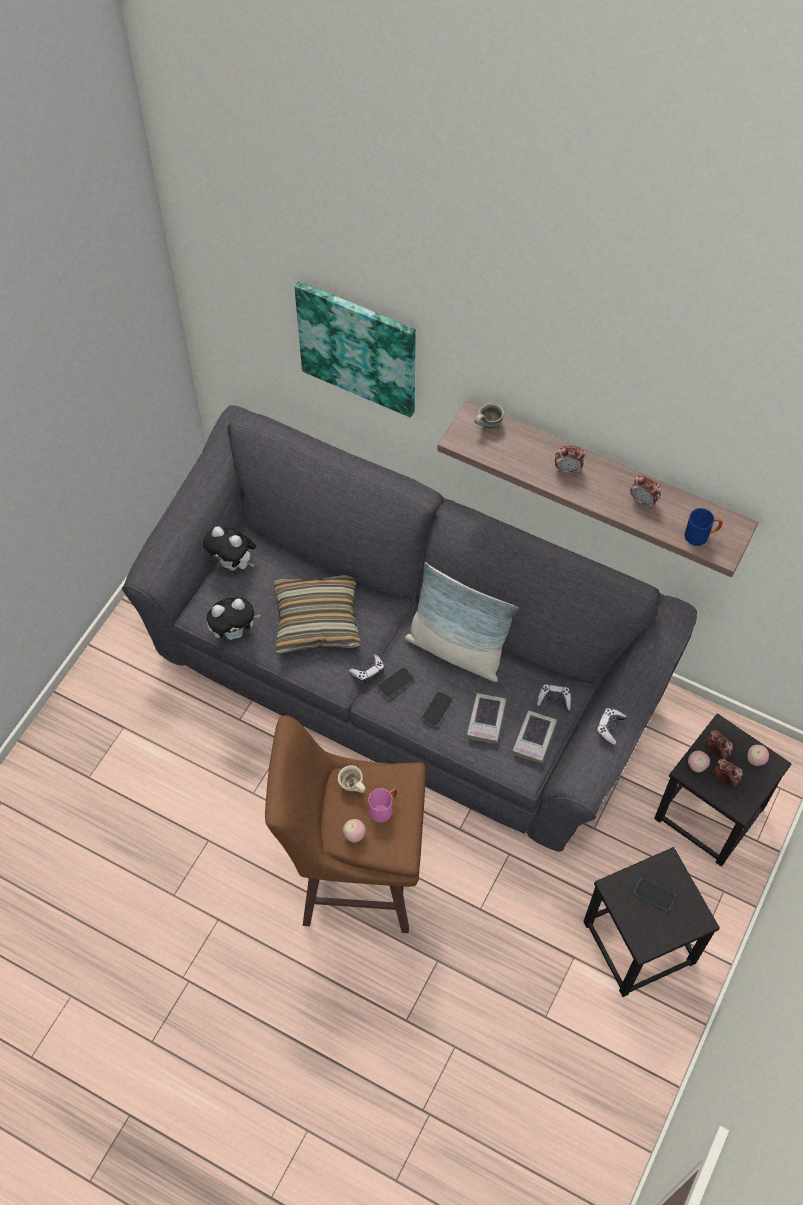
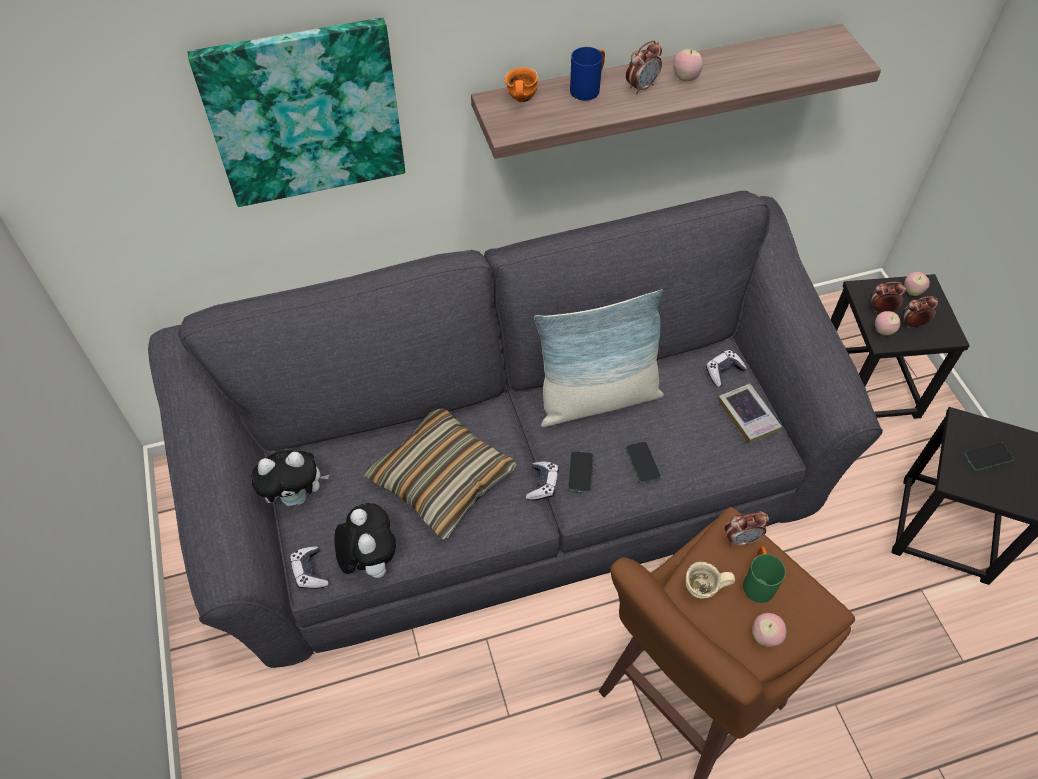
camera: 45 degrees left, 5 degrees down
(234, 632) = (370, 560): plush toy -> plush toy turned 45 degrees counterclockwise
(384, 808) = (757, 581): pink mug -> green mug
(486, 720) = (693, 435): book -> none
(487, 424) = (519, 100): grey mug -> orange mug
(601, 483) = (685, 78): none -> apple
(610, 727) = (817, 344): game controller -> game controller (310, 571)
(643, 501) = (737, 68): alarm clock -> alarm clock (741, 539)
(701, 536) = (819, 61): blue mug -> blue mug (588, 88)

